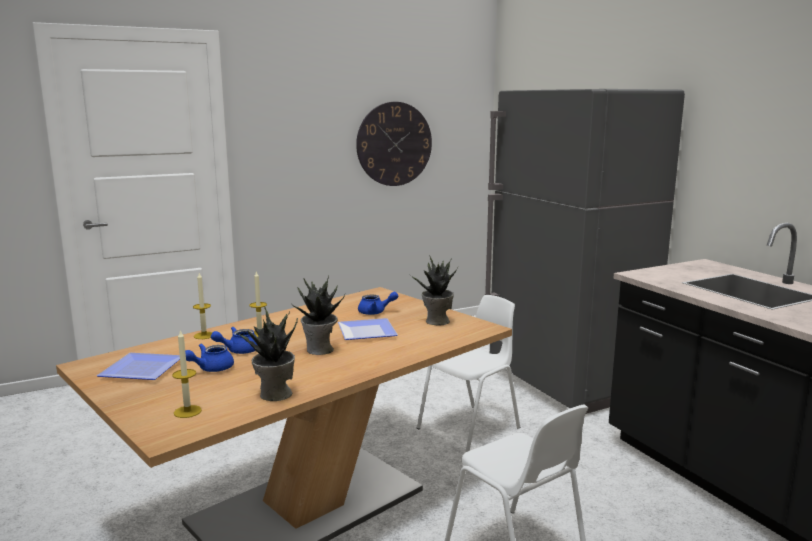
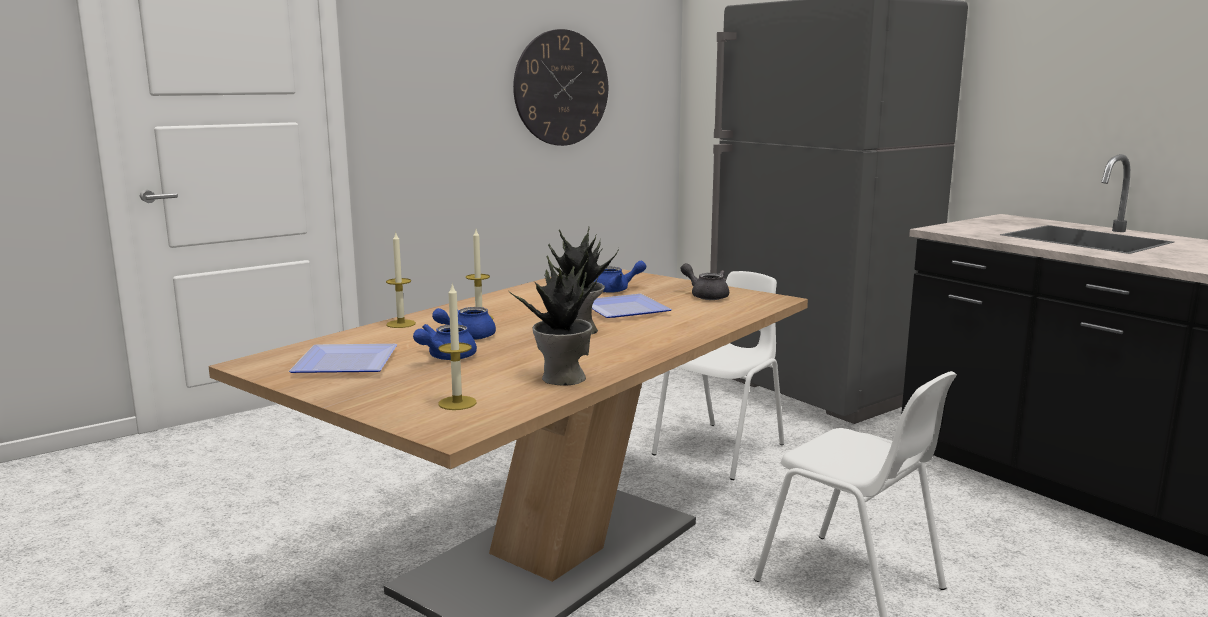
camera: 10 degrees left, 0 degrees up
(437, 321) = (706, 296): potted plant -> grey teapot

